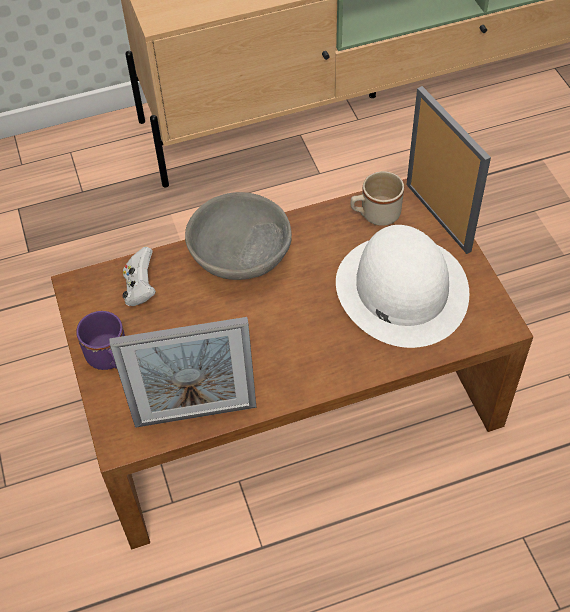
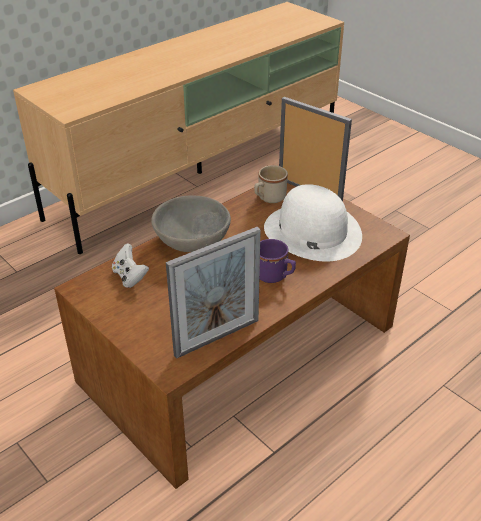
camera: 25 degrees left, 15 degrees down
(110, 359) = (131, 323): purple mug -> purple mug (275, 276)

